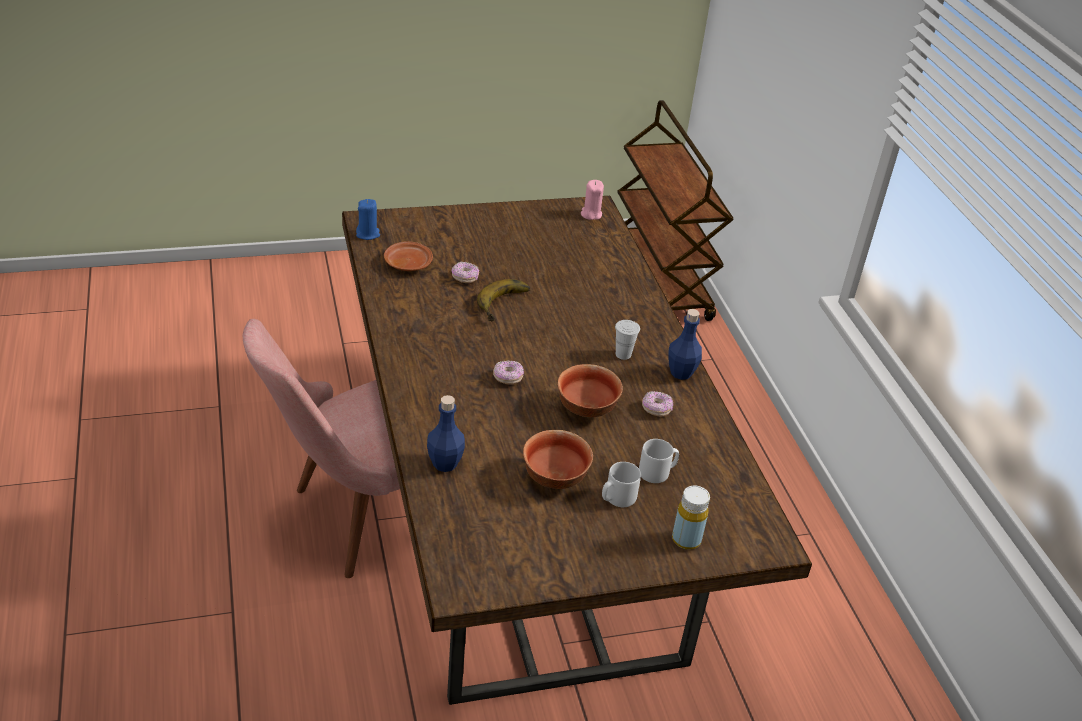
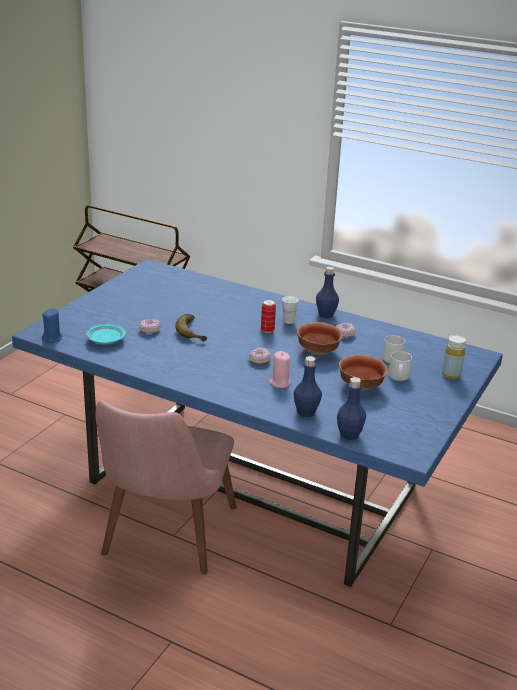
camera: 45 degrees left, 10 degrees down
(408, 264) = (105, 340): brown plate -> turquoise plate
(439, 518) = (349, 435): none -> blue bottle
(522, 525) = (251, 483): brown dining table -> blue dining table
(579, 350) = (267, 330): none -> can
(591, 214) = (155, 271): pink candle -> pink candle (279, 383)

